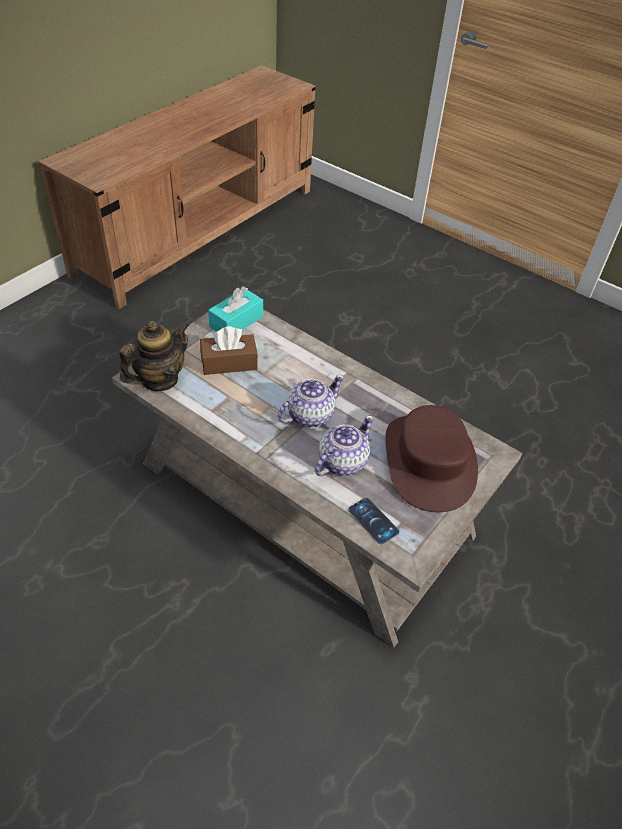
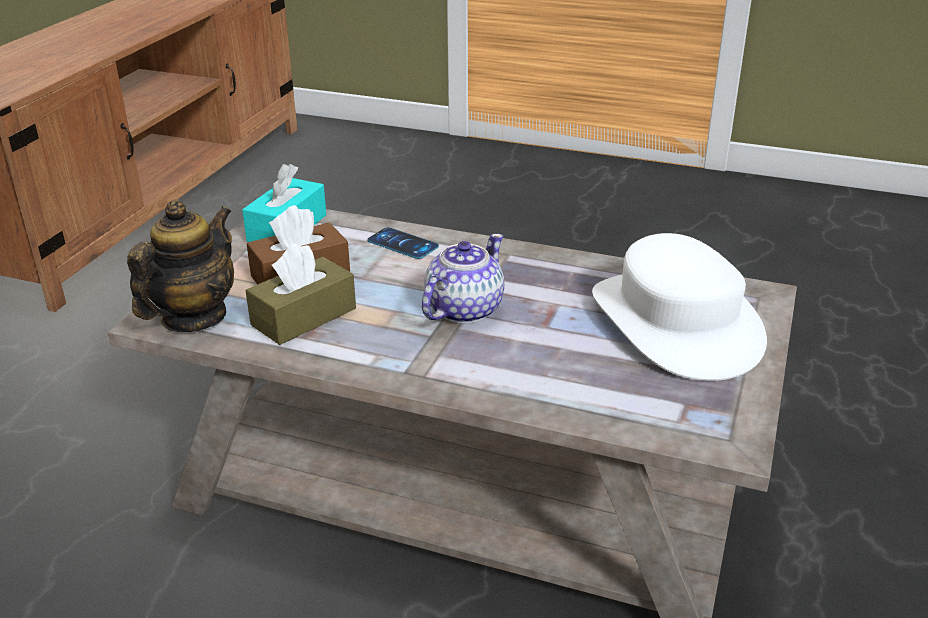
camera: 15 degrees left, 15 degrees down
(218, 396) = (304, 317): none -> brown tissue box
(341, 462) = (547, 353): teapot -> none
(373, 521) = (642, 412): phone -> phone (402, 244)
(429, 461) = (676, 323): brown hat -> white hat

